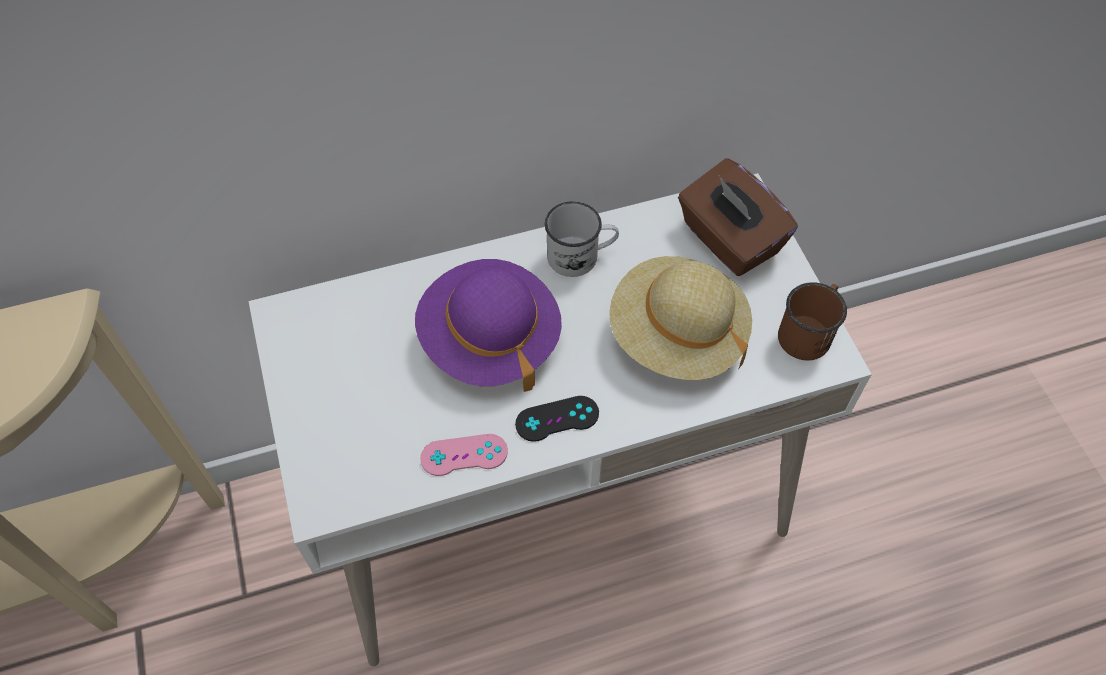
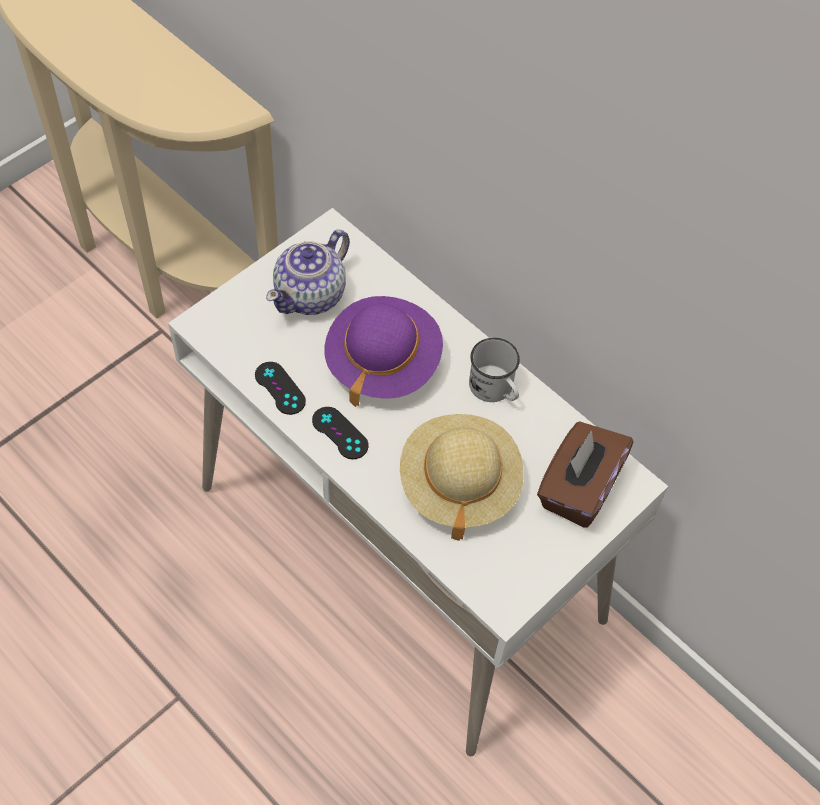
camera: 60 degrees right, 0 degrees up
(356, 371) = (311, 295): none -> teapot
(464, 455) = (280, 388): pink game controller -> black game controller
(808, 332) = (519, 579): brown mug -> none

